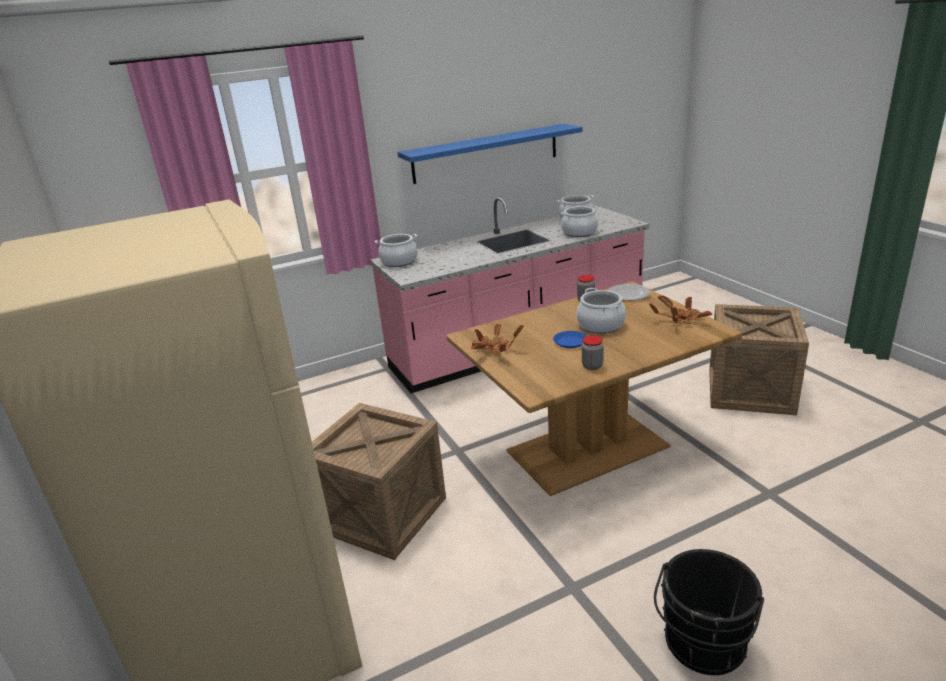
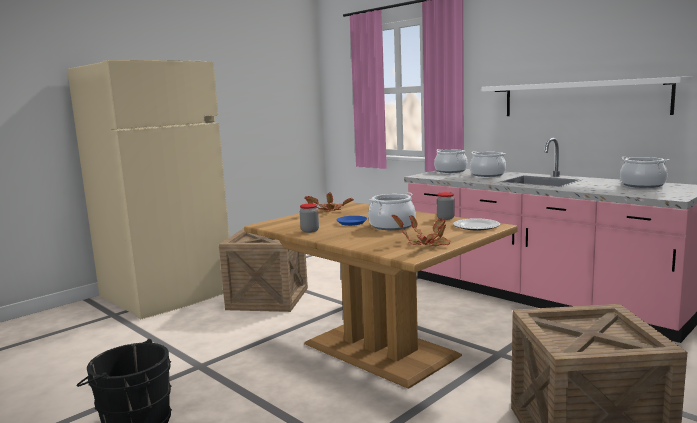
camera: 70 degrees right, 15 degrees down
(486, 153) = (582, 98): blue shelf -> white shelf
(579, 232) = (600, 189): cooking pot -> cooking pot (487, 175)

